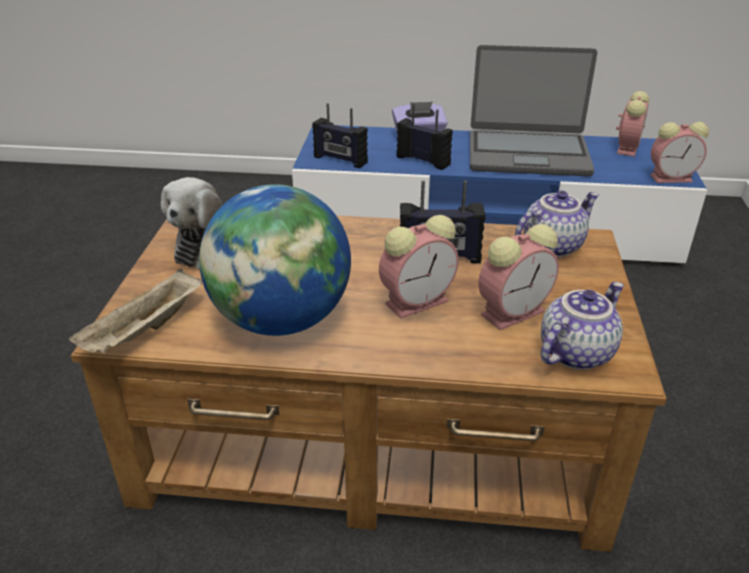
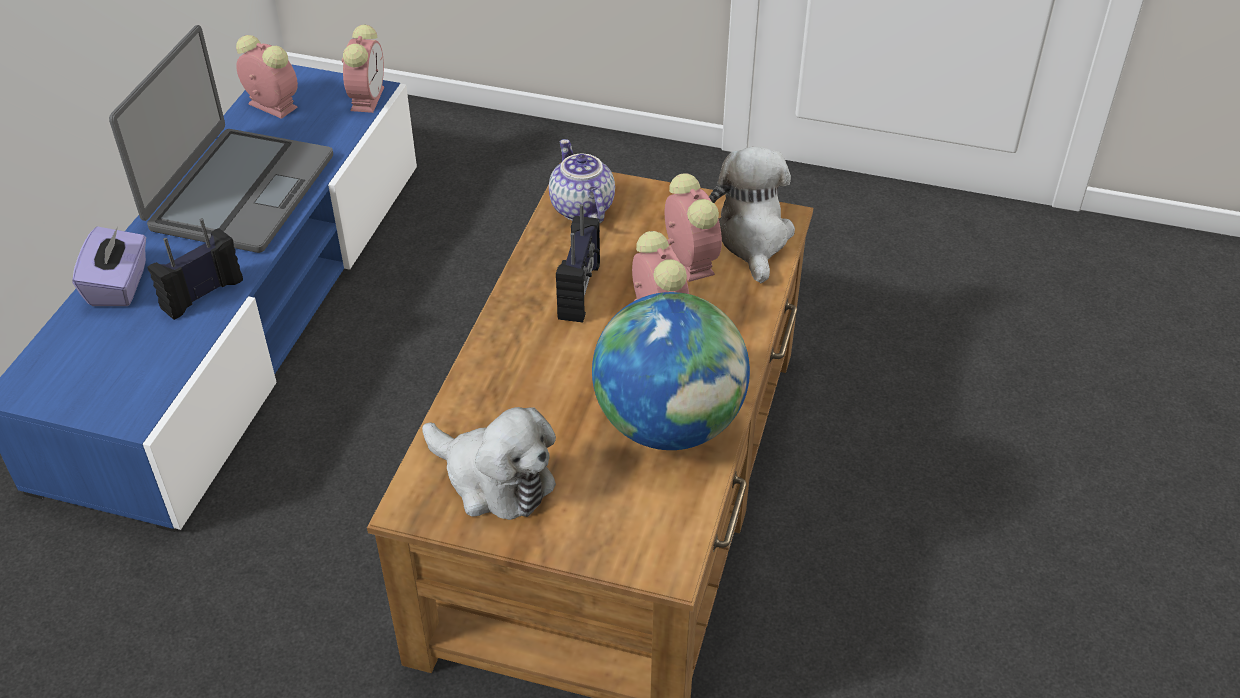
camera: 80 degrees left, 10 degrees up
(144, 331) = (666, 539): beige tray -> none
(340, 160) = (148, 384): radio -> none
(575, 352) = (753, 238): teapot -> plush toy

